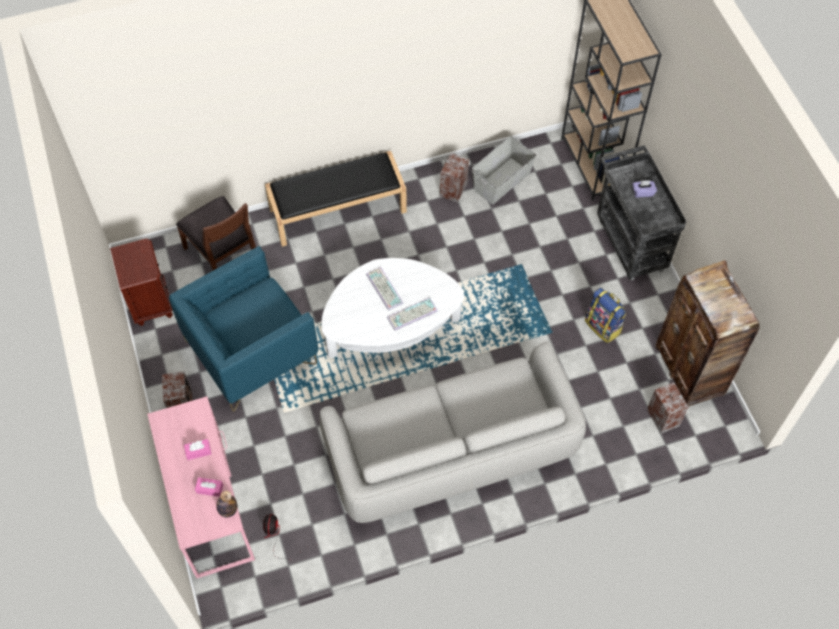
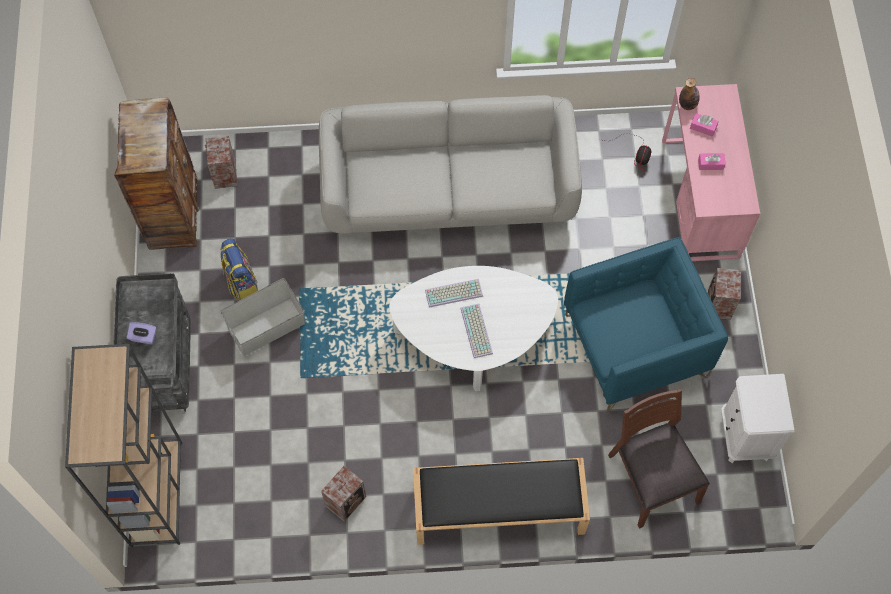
camera: 165 degrees left, 5 degrees up
(151, 303) = (745, 436): brown nightstand -> white nightstand
(502, 181) = (279, 499): grey storage box -> grey storage box (266, 326)

